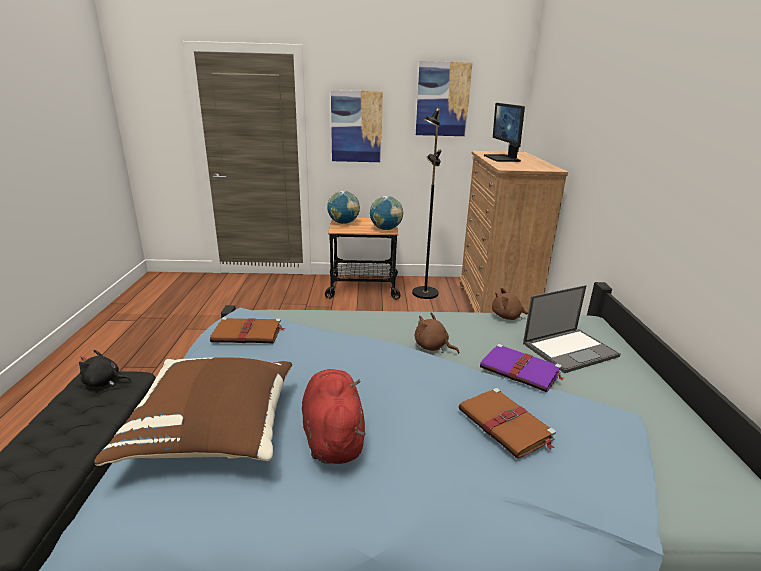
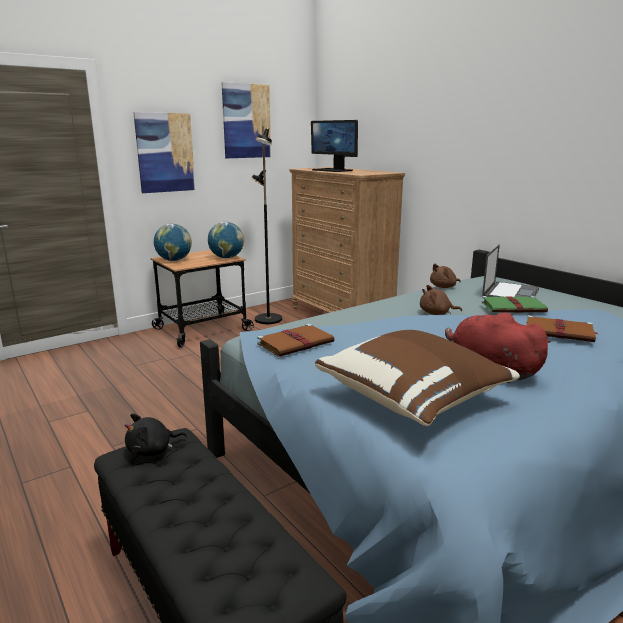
camera: 35 degrees left, 5 degrees down
(521, 370) = (514, 307): purple book -> green book

